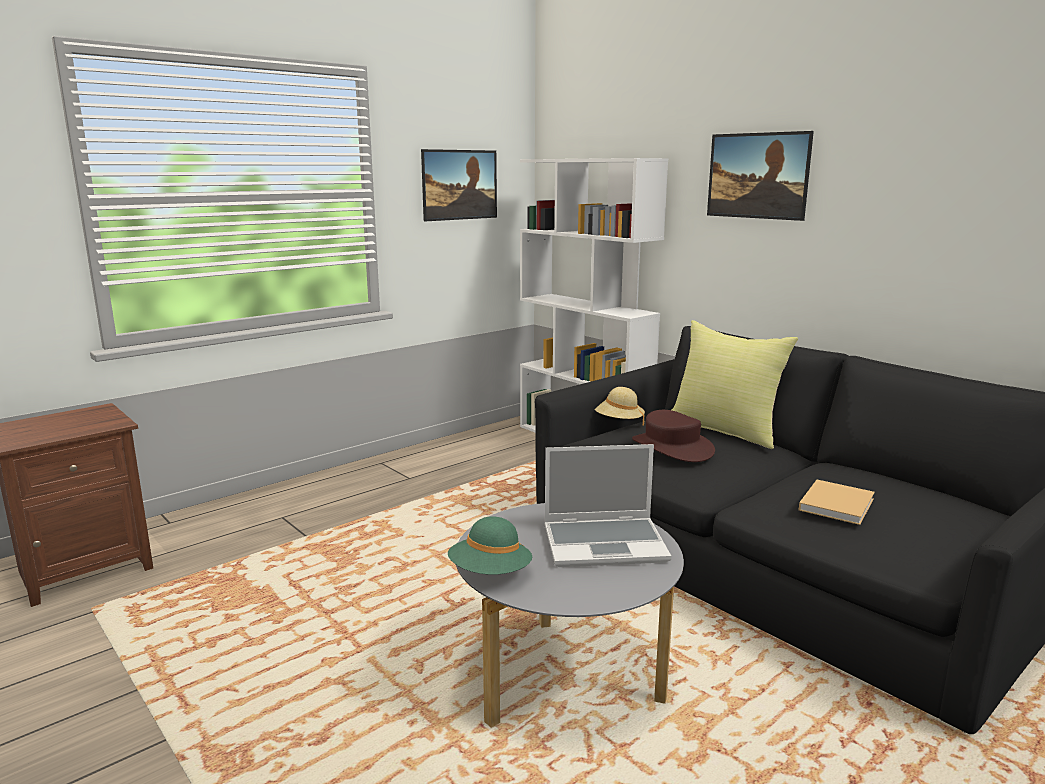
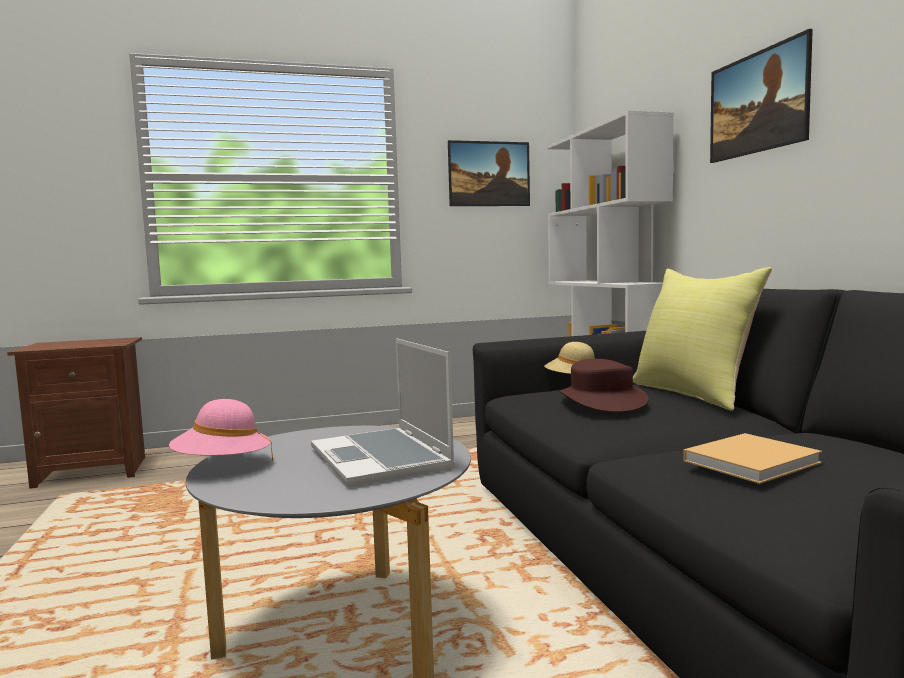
camera: 25 degrees right, 10 degrees down
(490, 573) = (222, 466): green hat -> pink hat
(606, 543) = (382, 459): laptop -> laptop turned 45 degrees clockwise

